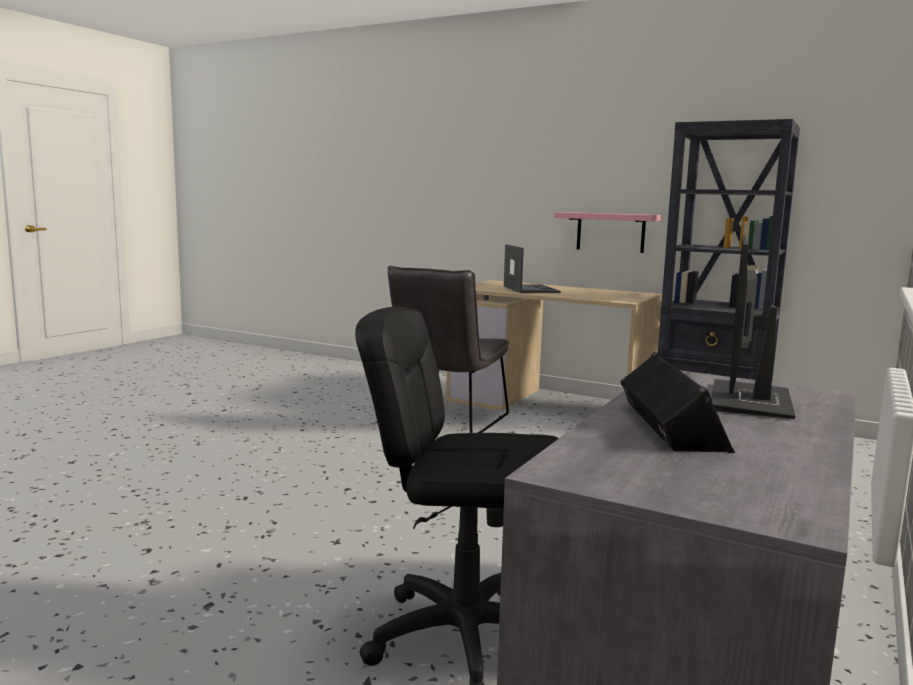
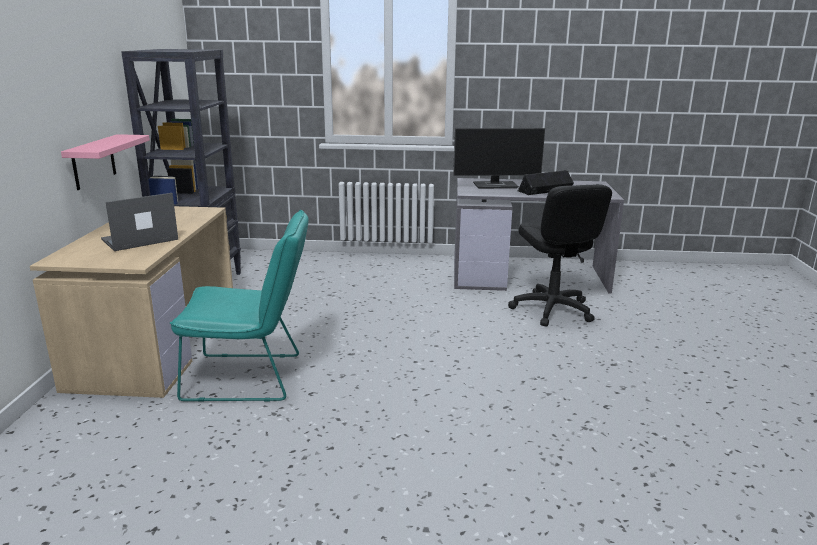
camera: 115 degrees left, 10 degrees up
(447, 422) = (252, 377): grey chair -> turquoise chair

